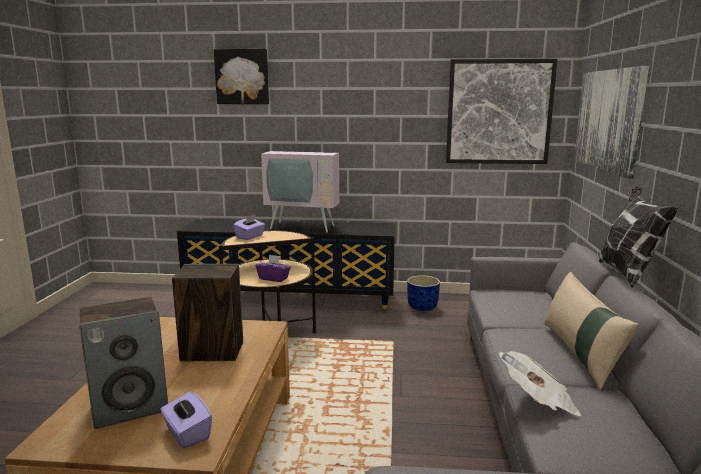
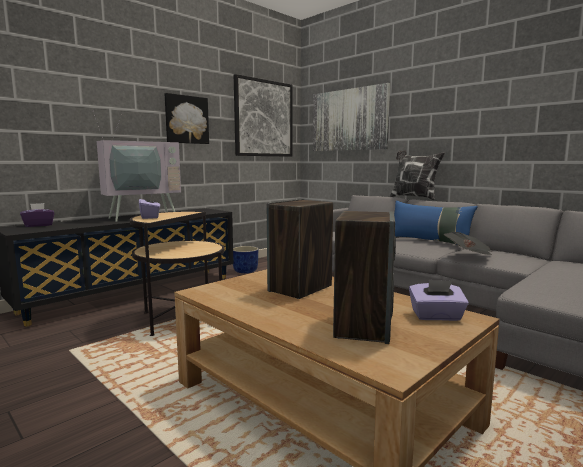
camera: 50 degrees left, 5 degrees down
(242, 77) = (48, 58): picture -> picture (186, 120)
(273, 278) = (199, 250): purple tissue box -> purple tissue box (39, 225)
(580, 354) = (429, 241): beige pillow -> blue pillow

